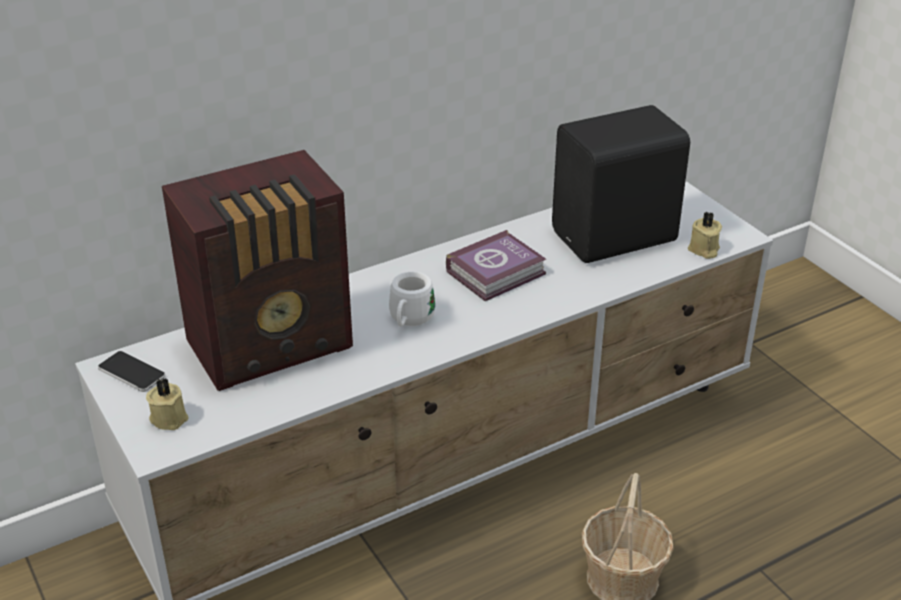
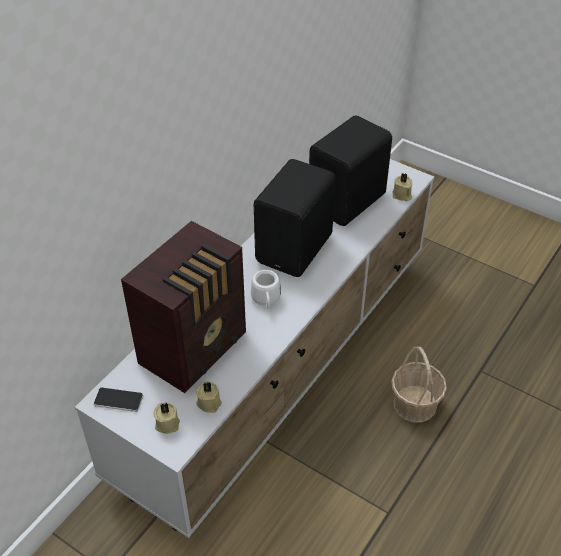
camera: 25 degrees left, 10 degrees up
(241, 411) = (209, 402): none -> beige candle
(498, 273) = (297, 249): book -> black speaker

